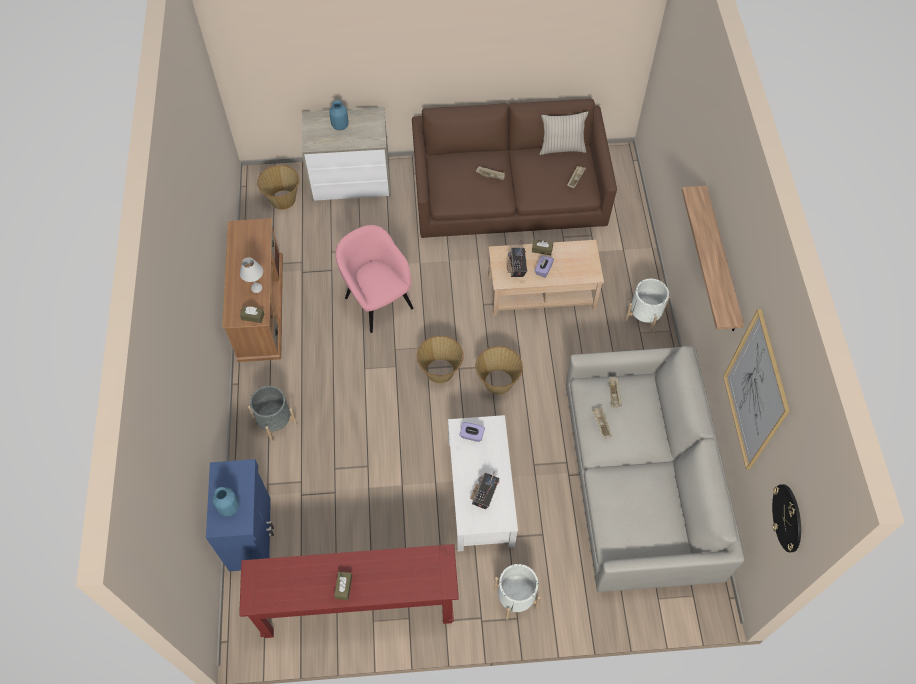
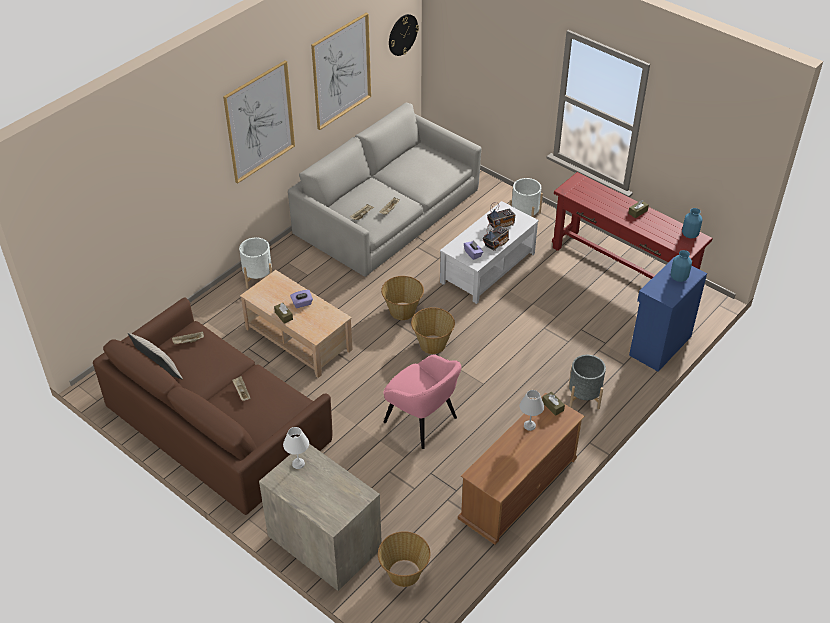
camera: 135 degrees left, 15 degrees down
(340, 126) = (317, 492): blue vase -> blue vase (689, 234)
(373, 131) = (297, 463): none -> white table lamp
(378, 301) = (421, 421): pink armchair -> pink armchair turned 60 degrees counterclockwise
(516, 268) = (317, 317): radio -> radio (496, 244)
(721, 261) = (259, 122): shelf -> picture

